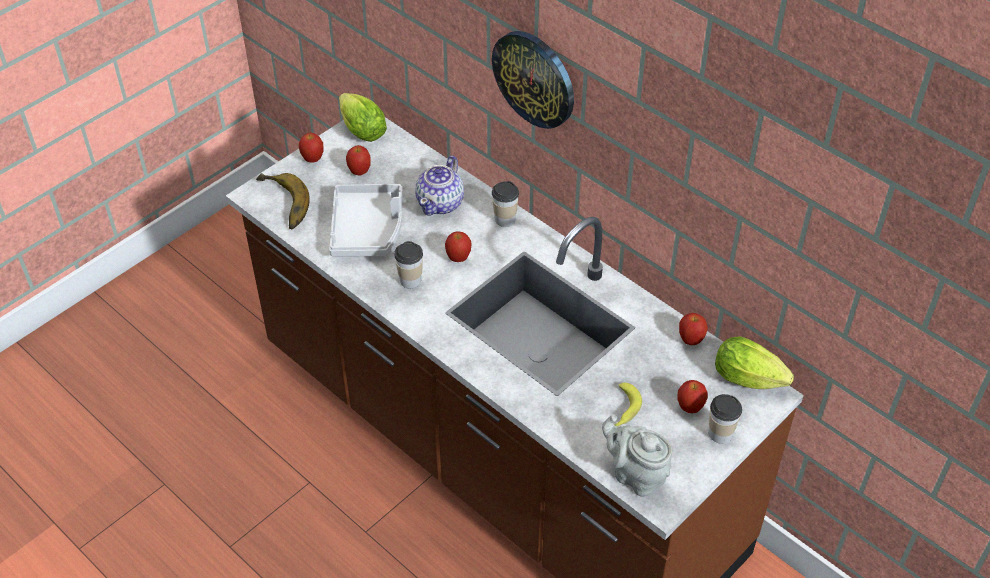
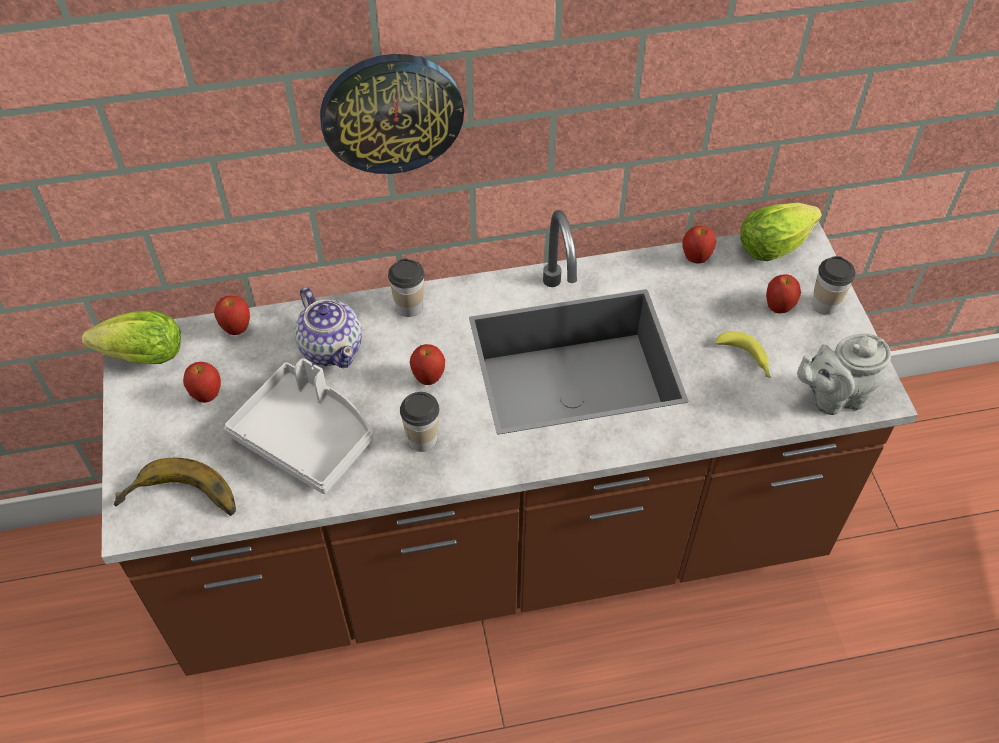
camera: 55 degrees left, 5 degrees up
(313, 159) = (137, 430): apple -> apple (237, 329)

